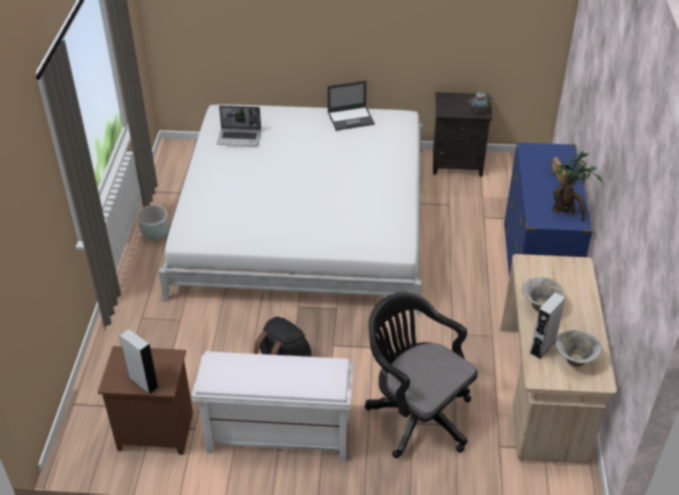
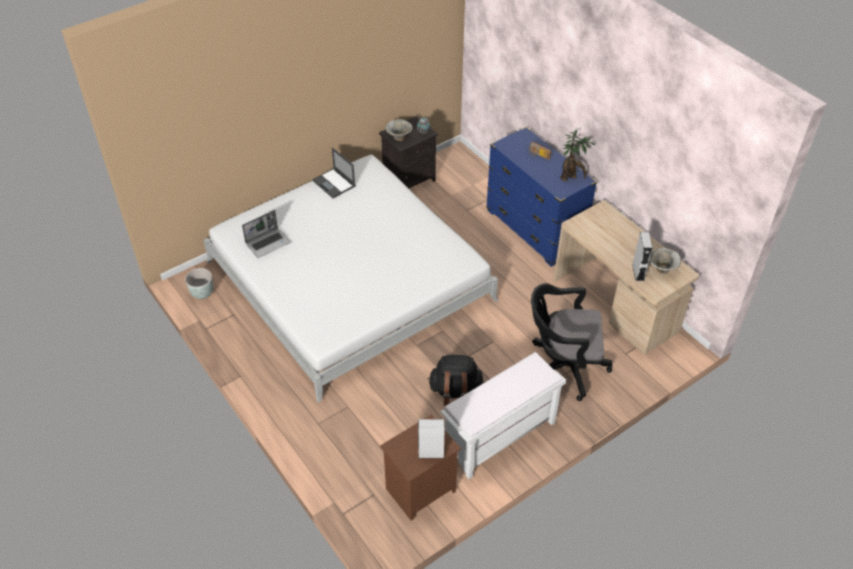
camera: 40 degrees left, 5 degrees up
(155, 234) = (253, 357): grey planter -> grey planter (202, 293)
(351, 118) = (334, 183): laptop -> laptop turned 105 degrees clockwise
(539, 305) = (610, 247): bowl -> bowl (398, 138)

